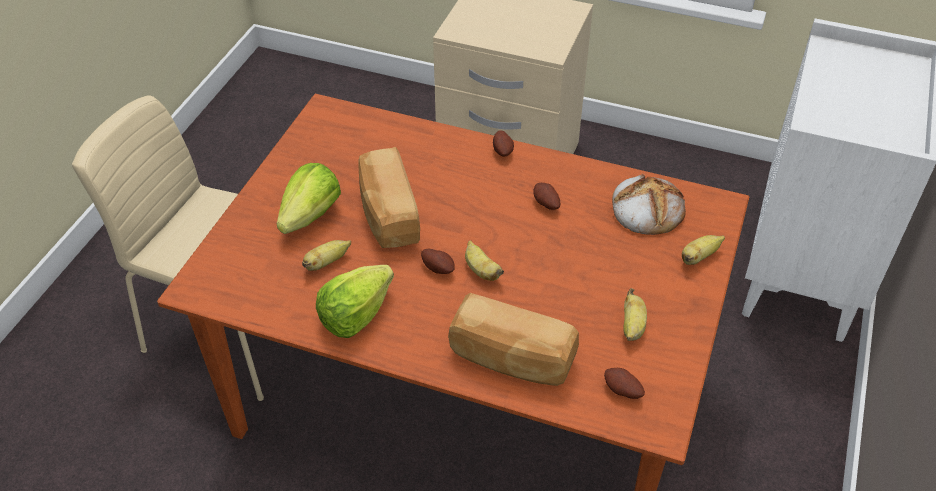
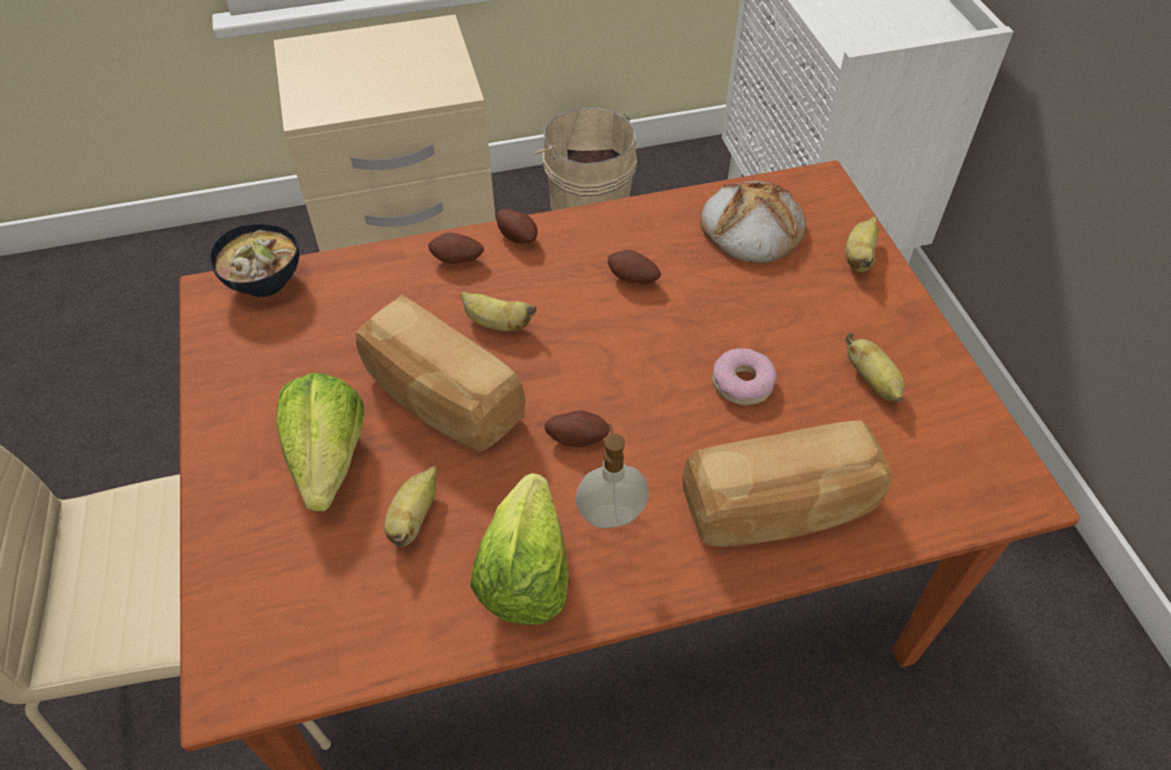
camera: 35 degrees left, 5 degrees up
(351, 115) = (265, 283): none -> bowl
(421, 312) = (611, 515): none -> soap dispenser
(481, 271) = (634, 410): banana -> banana (496, 323)
(554, 288) = (742, 383): none -> donut
(622, 391) = (939, 472): potato -> potato (457, 261)
(657, 172) = (587, 201): none -> beige bucket

